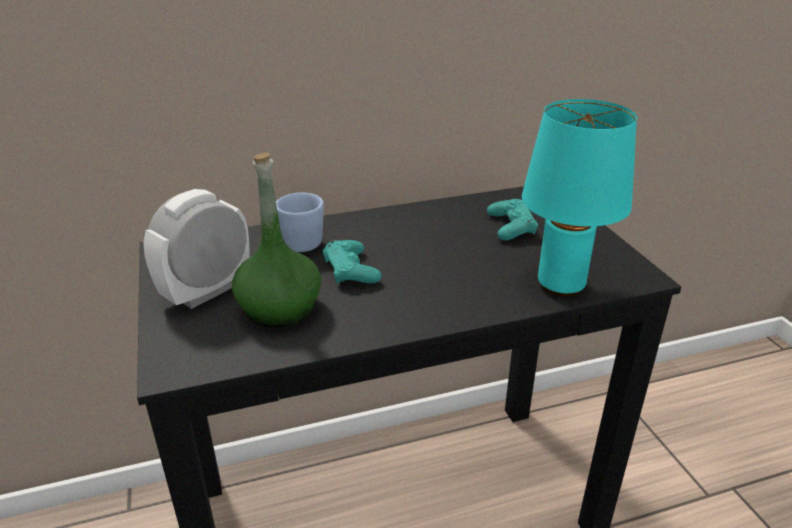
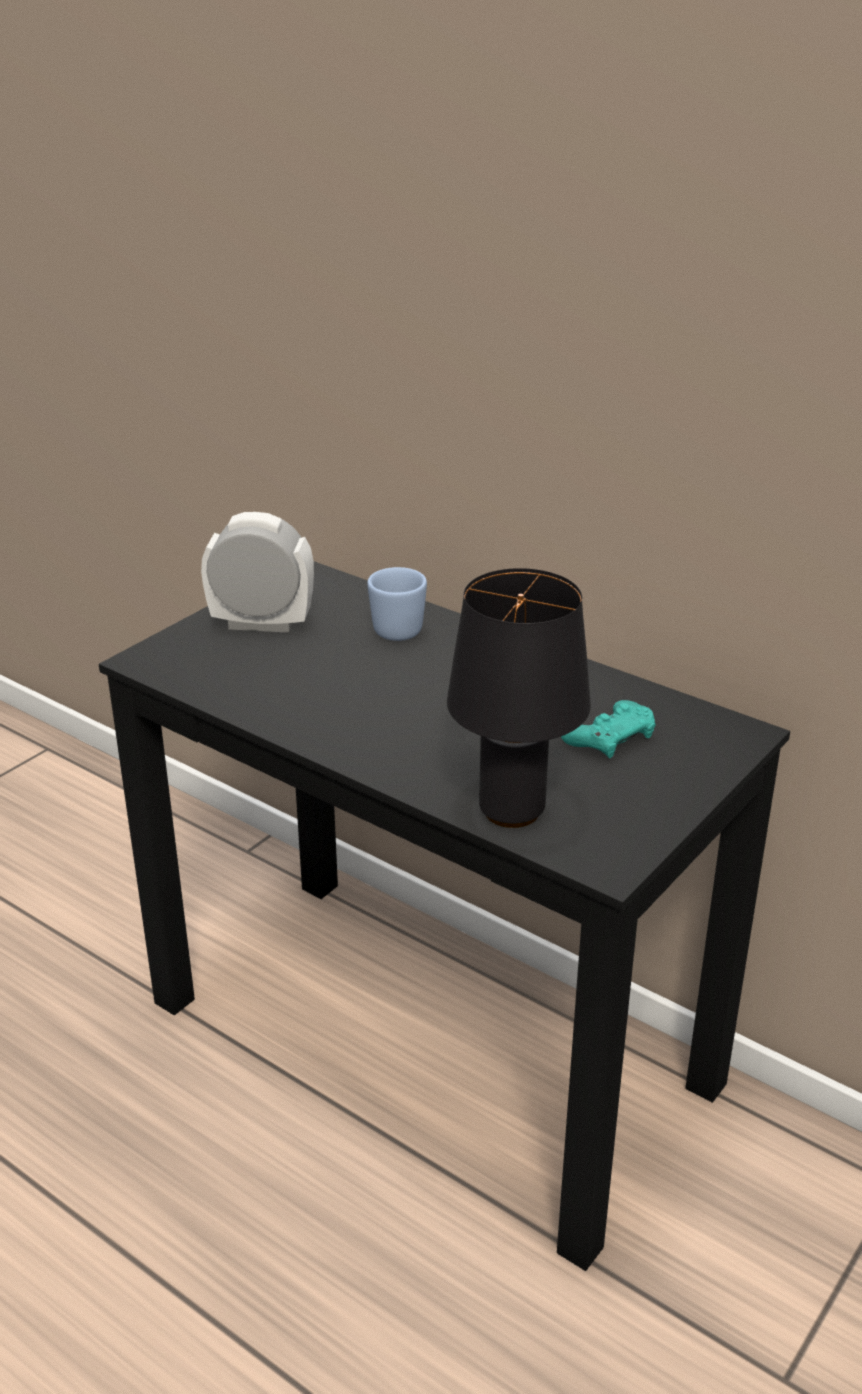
camera: 55 degrees right, 0 degrees up
(279, 309) = (274, 668): green bottle -> none
(351, 270) = (383, 676): turquoise game controller -> none
(560, 284) = (513, 810): turquoise table lamp -> black table lamp

